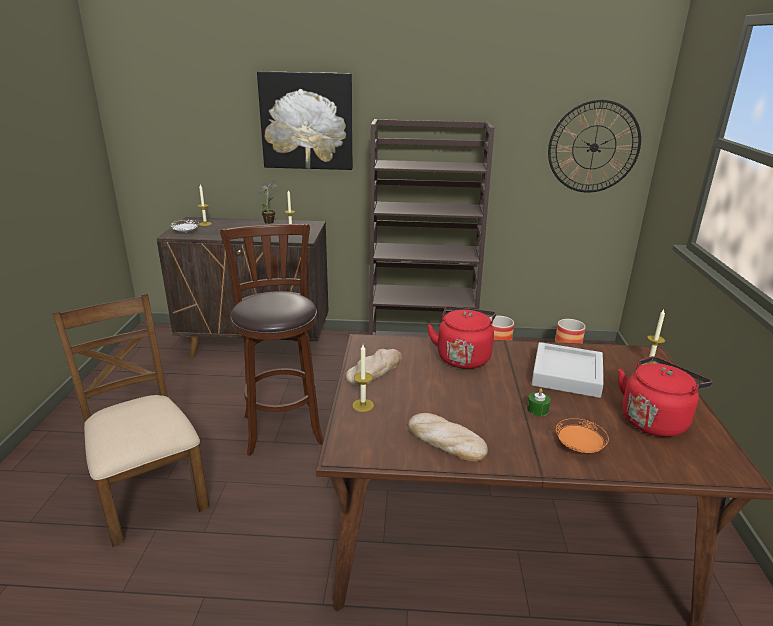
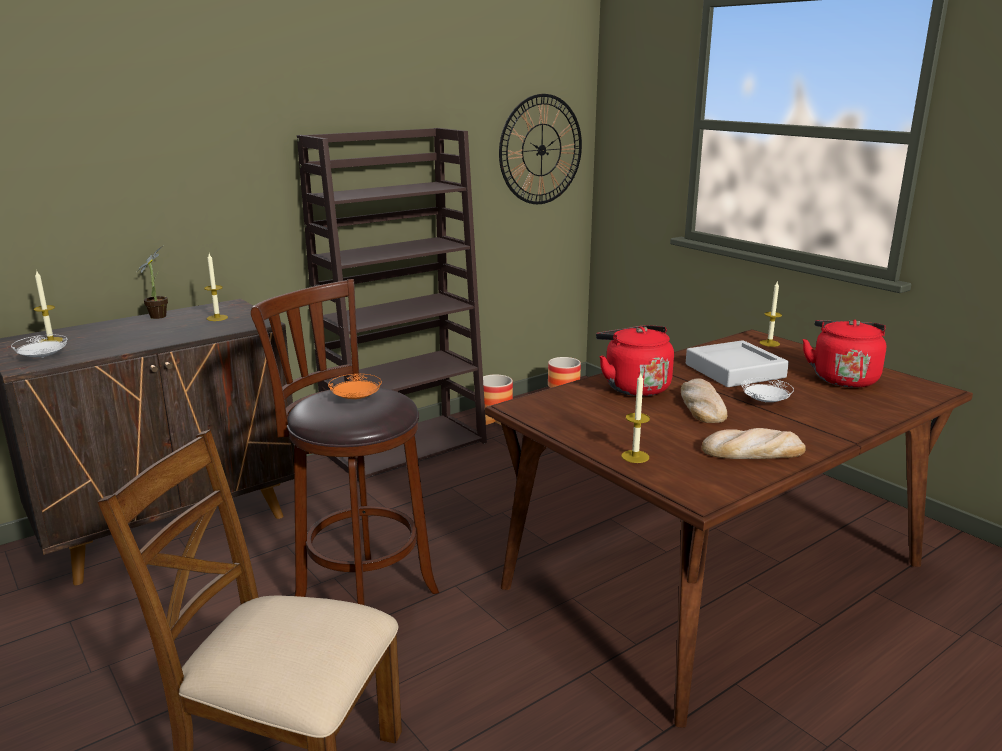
camera: 40 degrees left, 5 degrees down
(307, 121) = (194, 147): picture -> none
(374, 370) = (582, 426): bread -> bread (701, 405)
(537, 409) = (765, 402): green candle -> white plate
(579, 447) = (838, 414): orange plate -> orange plate (356, 399)

